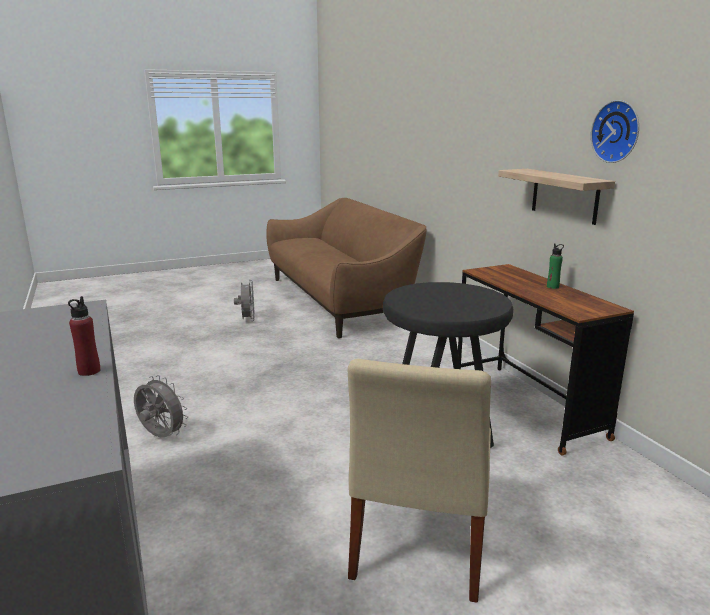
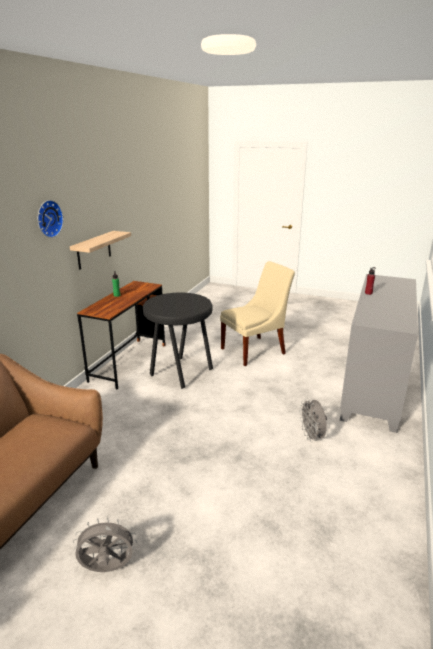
camera: 135 degrees left, 5 degrees up
(247, 320) = (107, 569): grey fan -> grey fan turned 45 degrees clockwise
(617, 131) = (109, 207): wall clock -> wall clock (48, 218)

